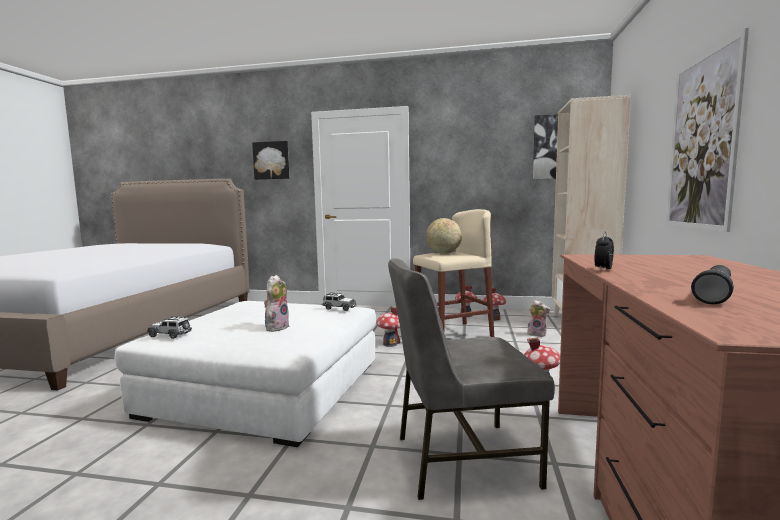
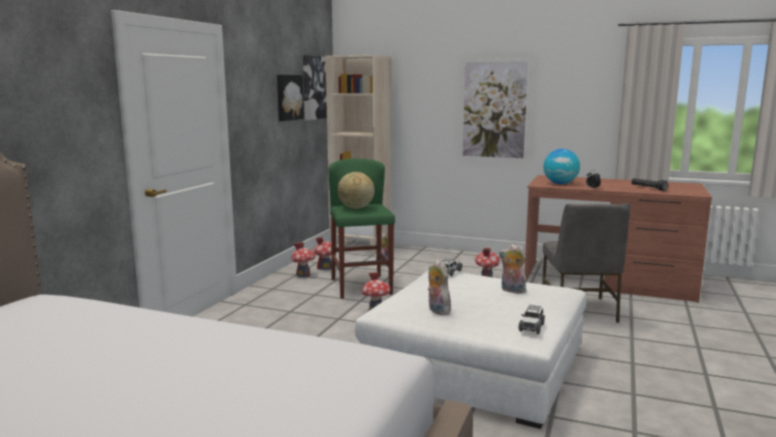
camera: 80 degrees left, 5 degrees up
(233, 310) = (437, 310): none -> plush toy
(271, 160) = (52, 97): picture -> picture (288, 97)
(454, 334) = (361, 286): beige stool -> green stool
(621, 260) = (560, 183): none -> globe

